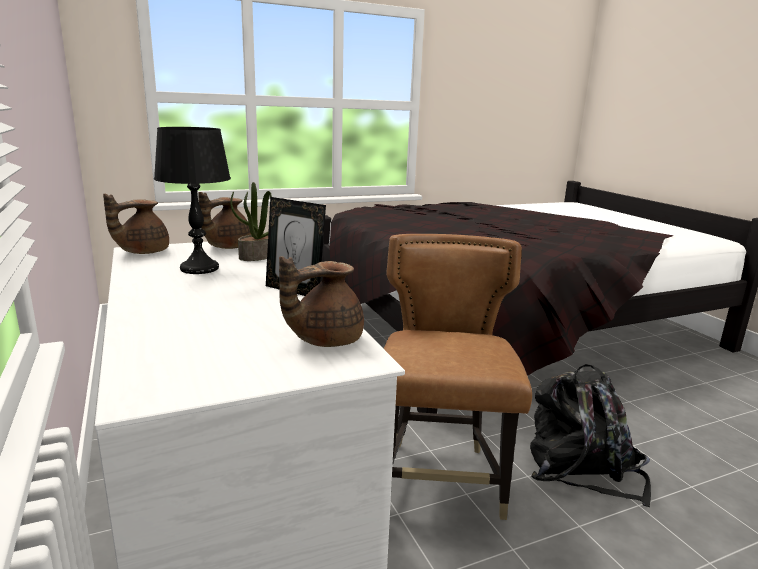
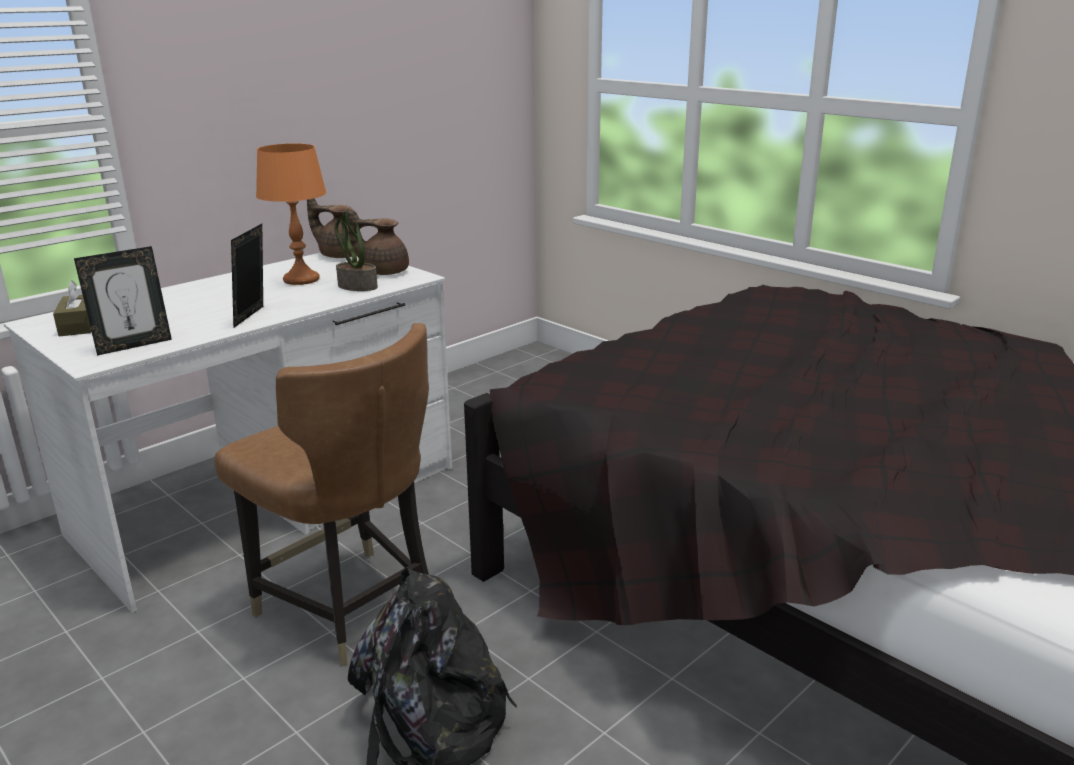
camera: 70 degrees right, 5 degrees up
(199, 268) = (301, 279): black table lamp -> orange table lamp
(203, 367) = (78, 325): none -> brown tissue box
(324, 339) = (133, 345): brown teapot -> picture frame
(440, 480) = (349, 607): brown chair -> brown chair turned 60 degrees clockwise

